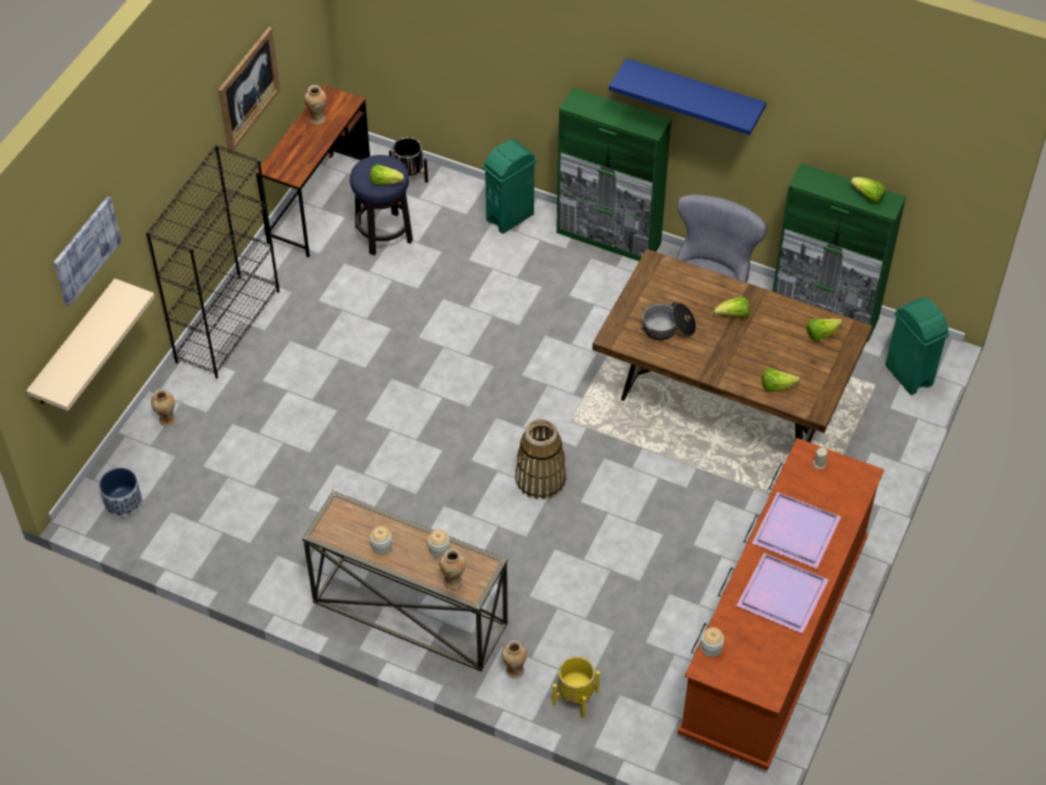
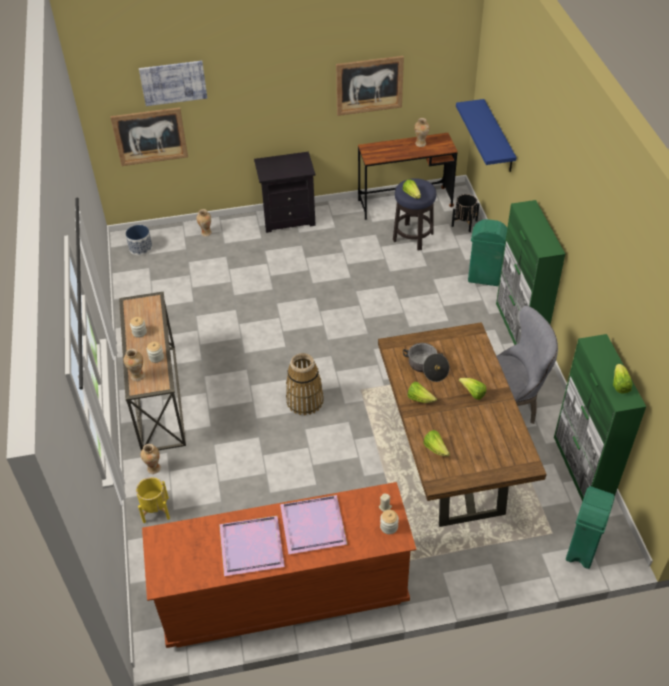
camera: 55 degrees right, 5 degrees down
(74, 345) = (150, 136): beige shelf -> picture
(228, 325) = (288, 218): black bookcase -> black nightstand
(694, 92) = (579, 238): blue shelf -> blue shelf (498, 137)
(711, 648) = (175, 530): jar -> jar (389, 527)
(821, 334) = (507, 449): lettuce -> lettuce (420, 399)

